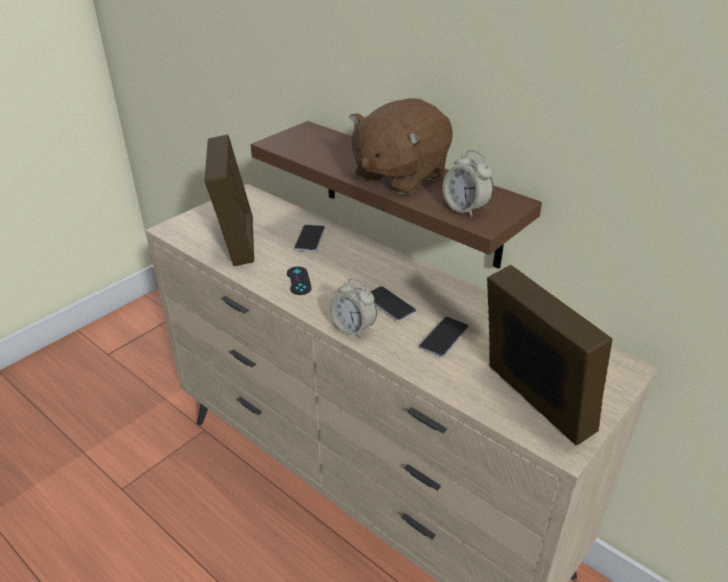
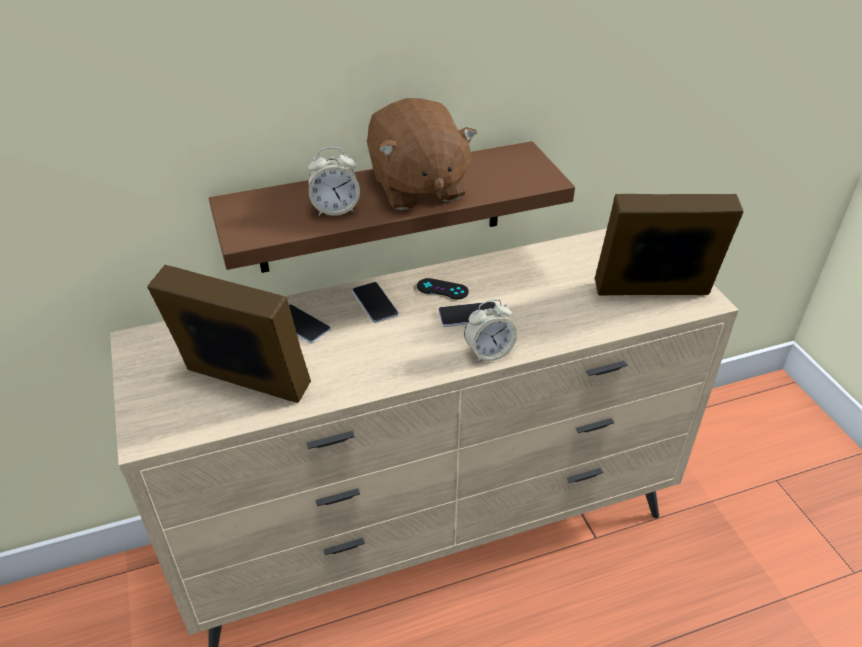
camera: 60 degrees left, 5 degrees up
(299, 281) = (375, 361): black game controller -> black game controller (442, 289)
(444, 337) = (542, 303): phone -> phone (375, 303)
(465, 209) = (514, 178): alarm clock -> alarm clock (335, 209)

